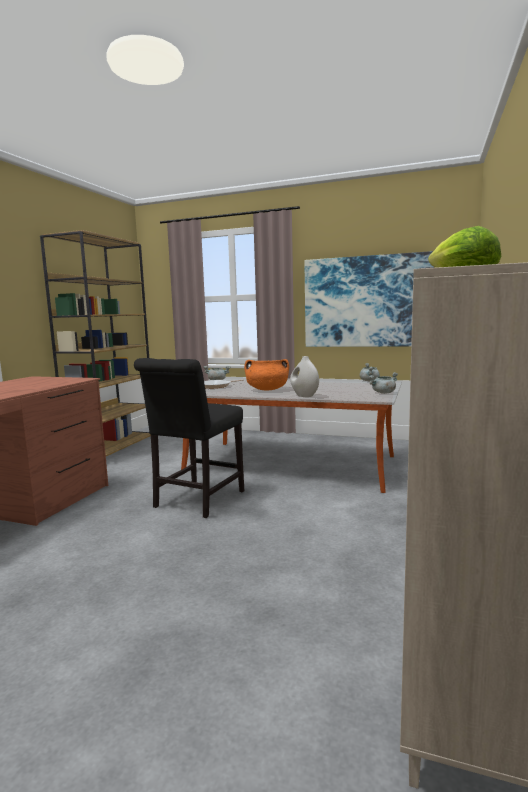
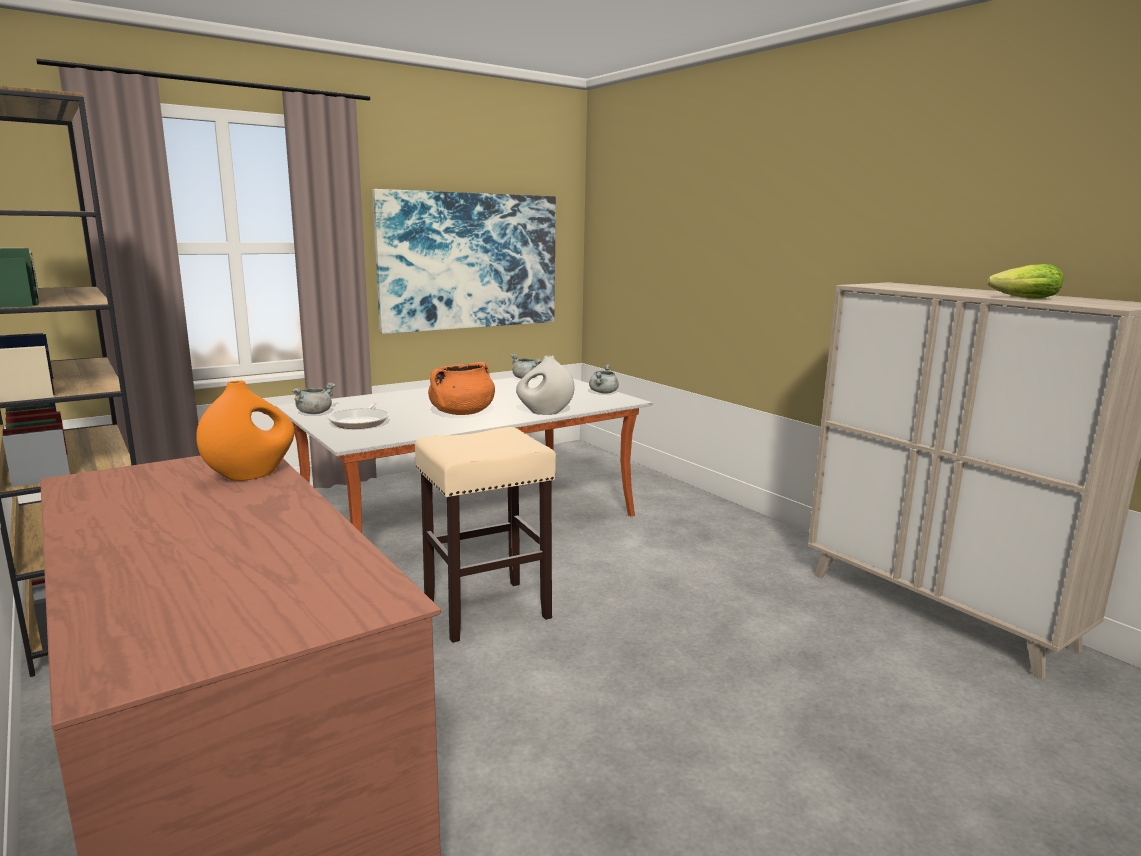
camera: 55 degrees left, 5 degrees up
(55, 383) = (251, 475): none -> orange vase
(196, 501) = (485, 610): black chair -> beige stool

